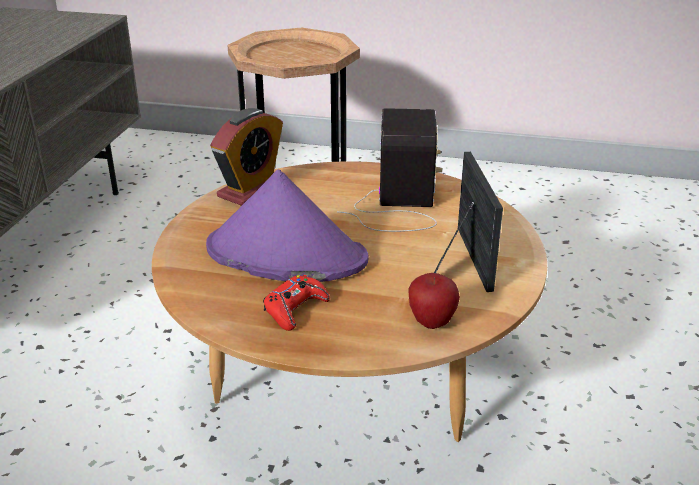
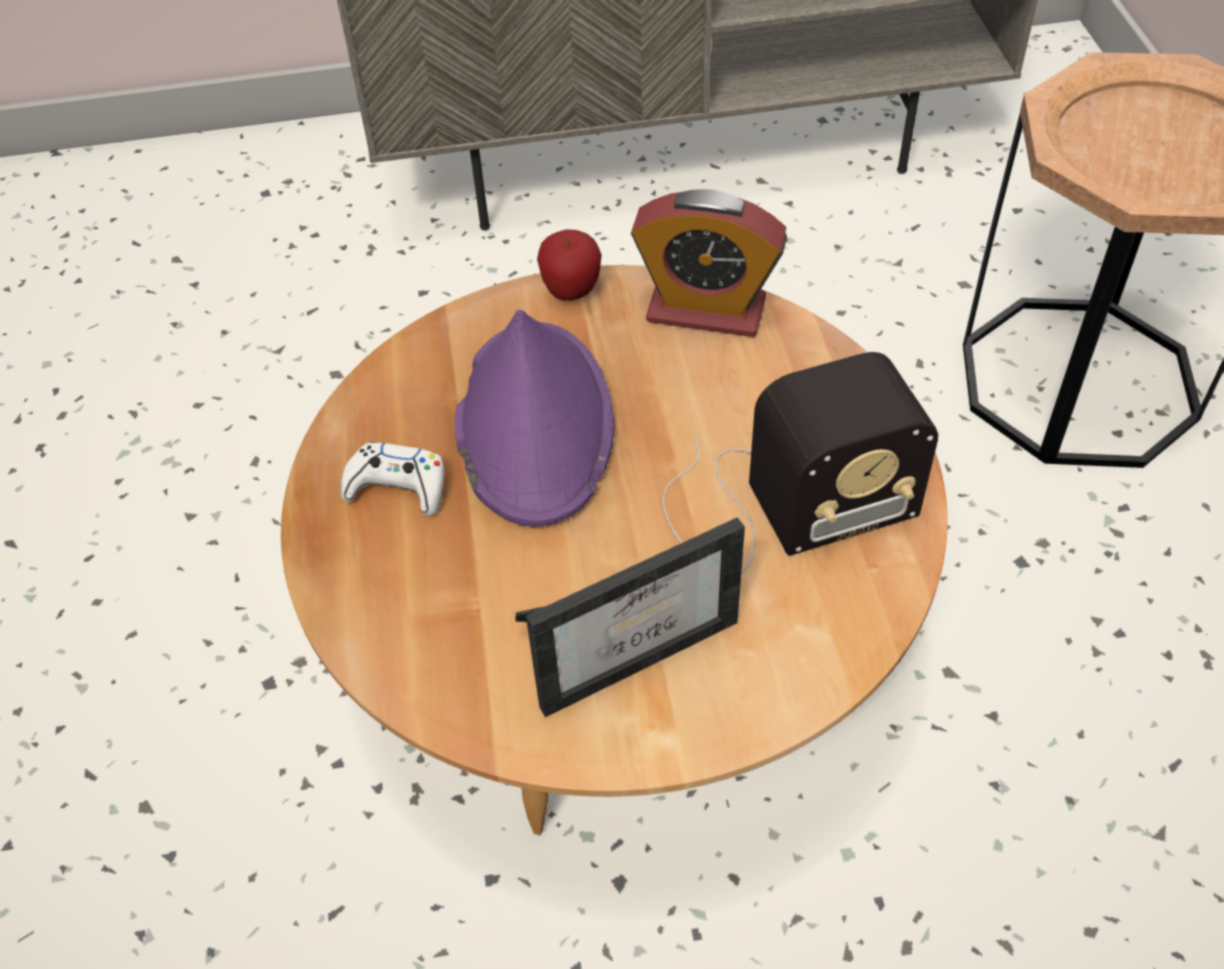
camera: 70 degrees right, 20 degrees up
(295, 309) = (397, 487): red game controller -> white game controller
(431, 322) = (425, 656): apple -> apple (571, 292)

